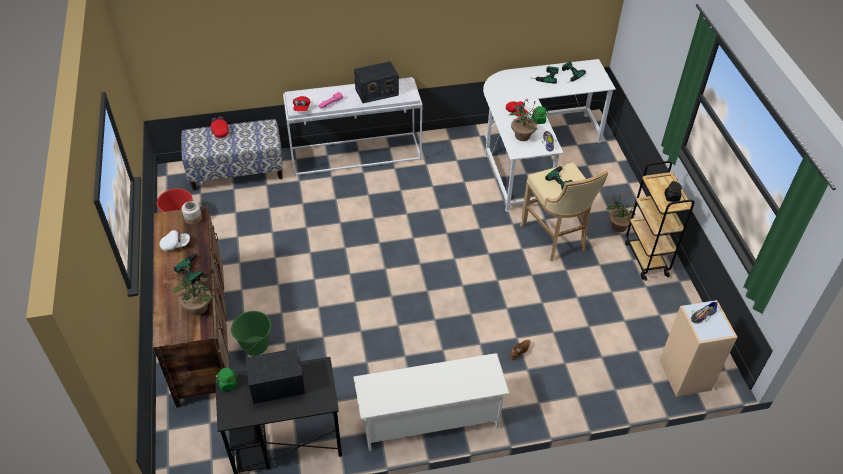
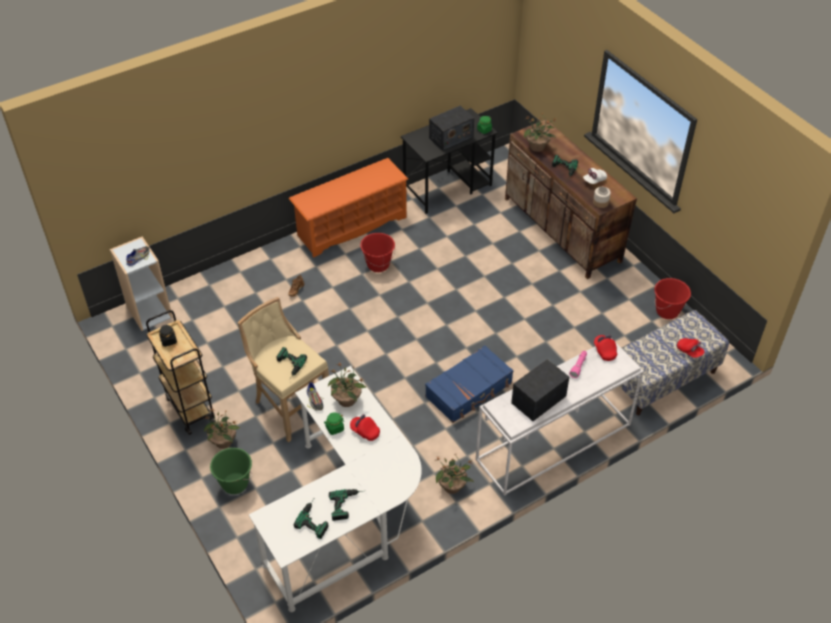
camera: 160 degrees right, 0 degrees up
(255, 346) = (513, 235): green bucket -> green bucket (235, 484)
(397, 207) = (469, 390): none -> blue suitcase
(421, 355) = (378, 265): none -> red bucket
(429, 419) = (351, 226): white shoe rack -> orange shoe rack
(447, 148) = (452, 486): none -> potted plant

